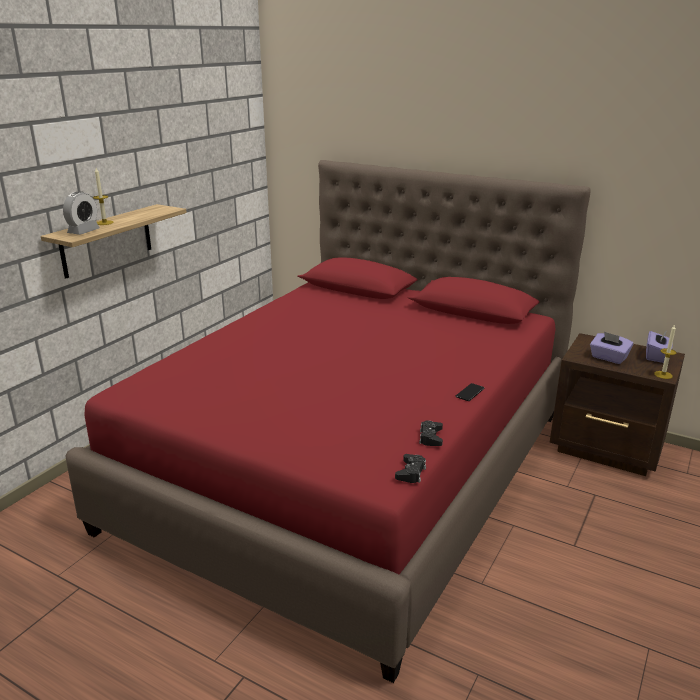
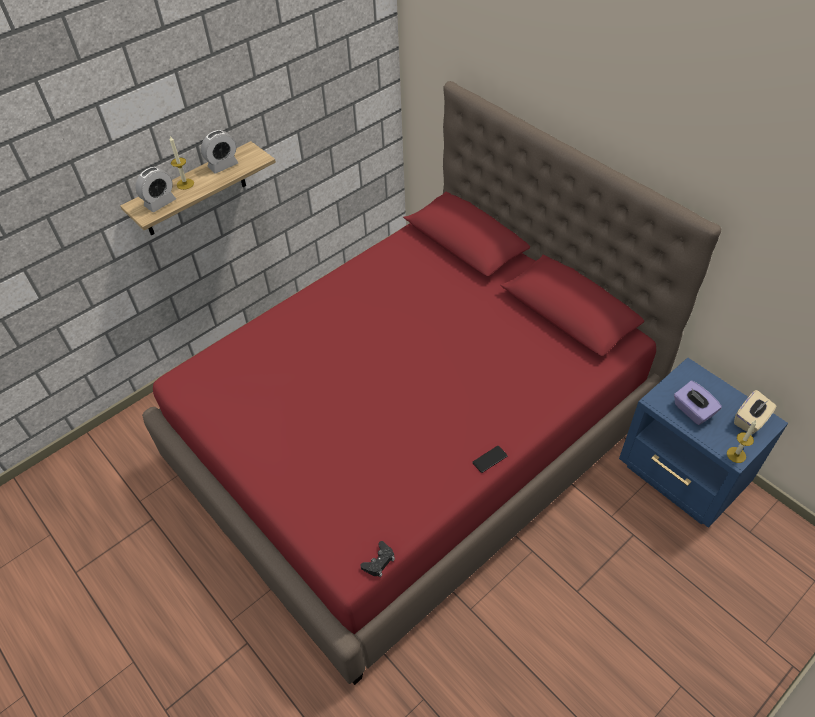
camera: 20 degrees right, 25 degrees up
(137, 213) = (223, 165): none -> alarm clock
(430, 437) = (419, 518): black game controller -> none
(607, 449) = (682, 477): brown nightstand -> blue nightstand
(656, 356) = (750, 420): purple tissue box -> beige tissue box

